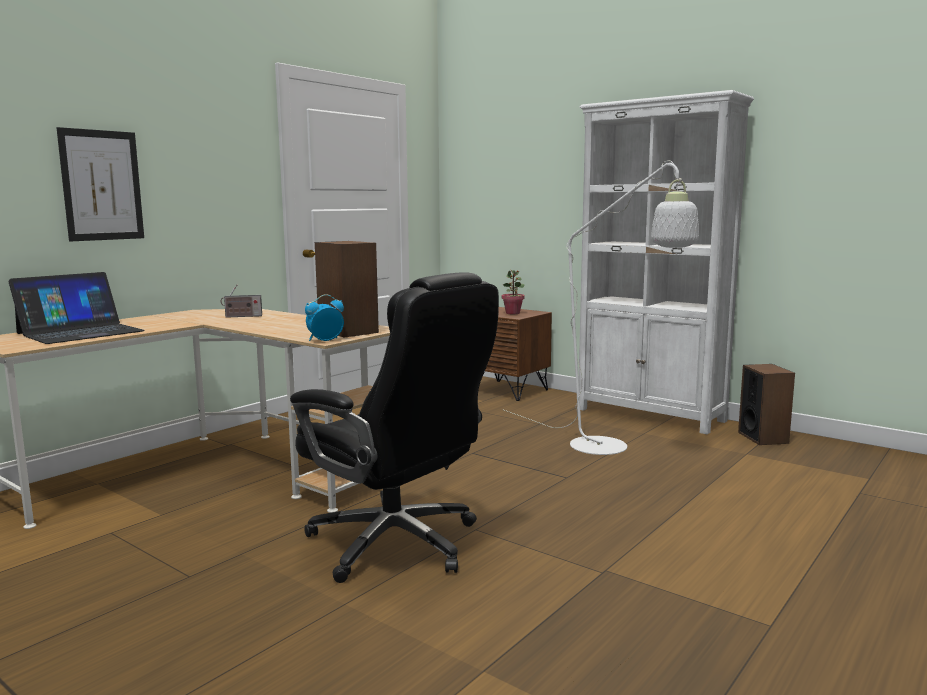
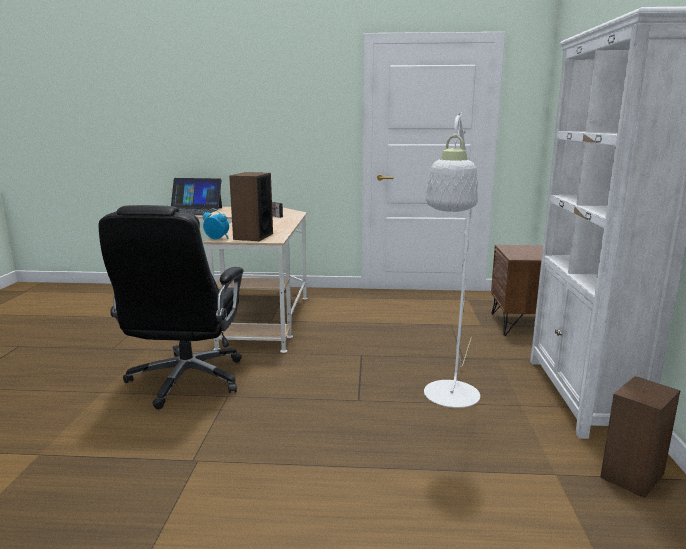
camera: 55 degrees right, 5 degrees up
(102, 185) = (231, 127): picture -> none
(513, 313) = (529, 253): potted plant -> none

